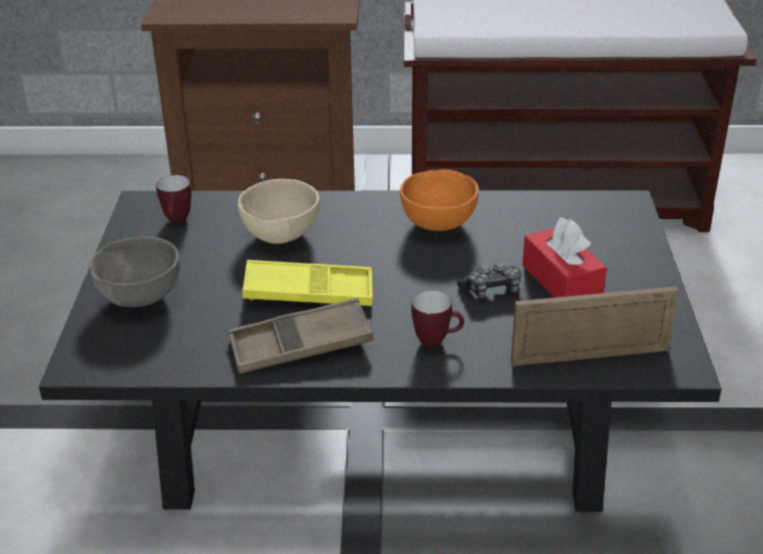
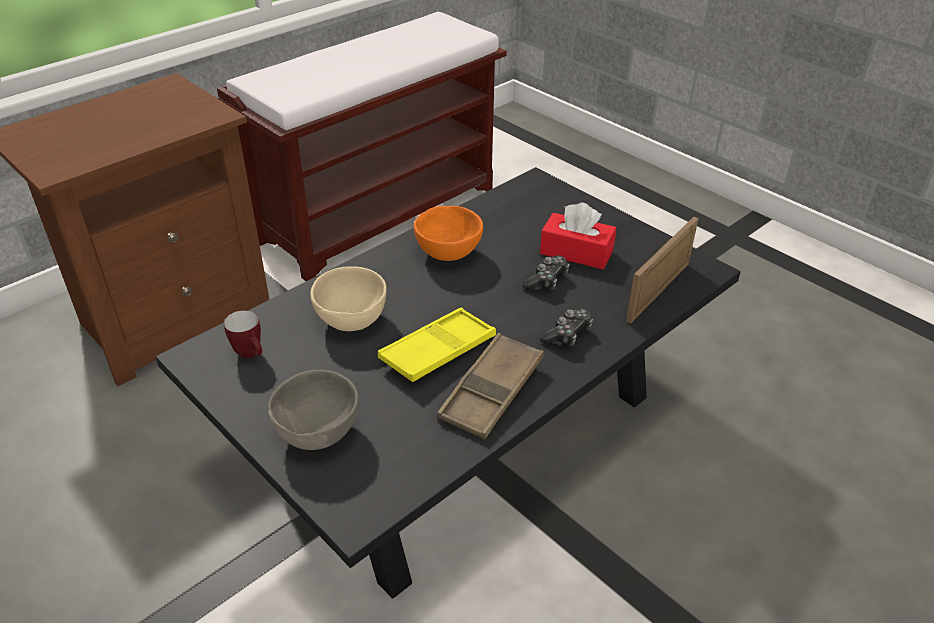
camera: 45 degrees left, 5 degrees up
(437, 341) = (567, 334): mug -> game controller

